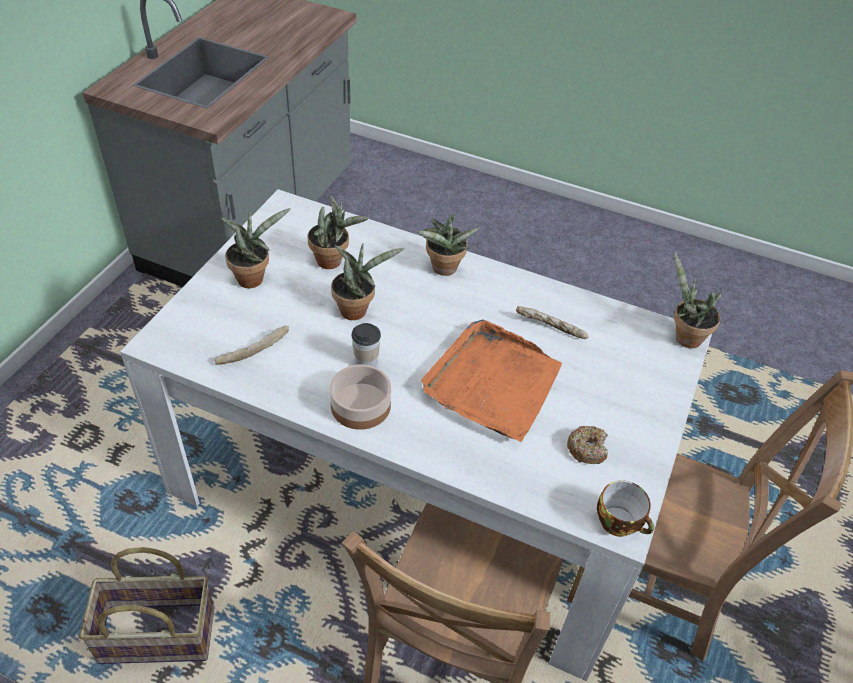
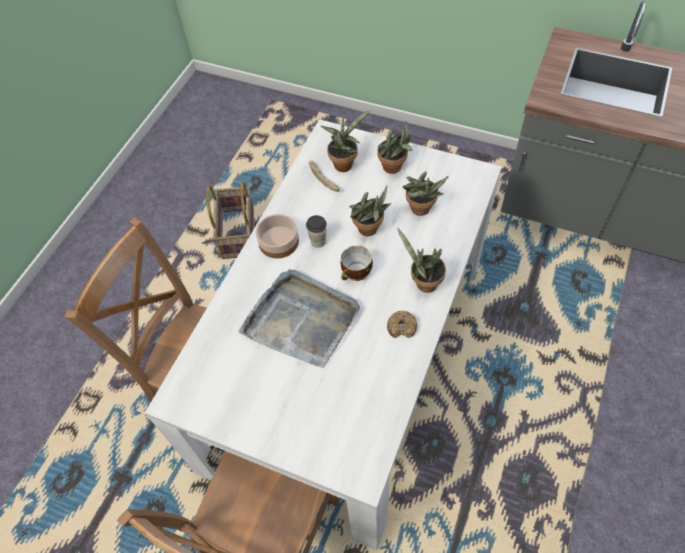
camera: 95 degrees right, 10 degrees up
(492, 383) = (301, 320): orange tray -> grey tray
(550, 328) = (364, 363): bread -> none
(587, 449) = (240, 382): donut -> donut (402, 327)
(620, 522) = (176, 400): cup -> cup (356, 273)
(683, 337) = (365, 476): potted plant -> potted plant (344, 163)

